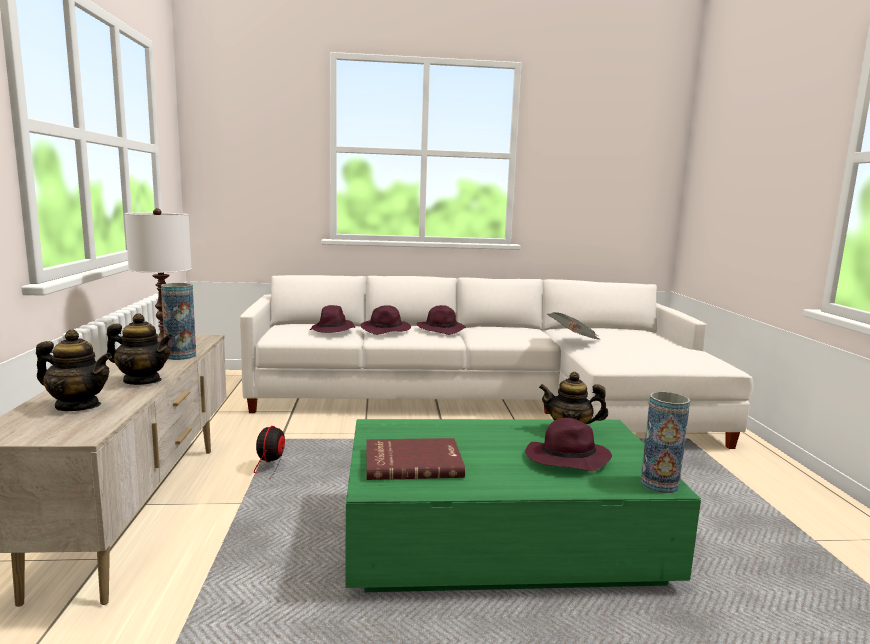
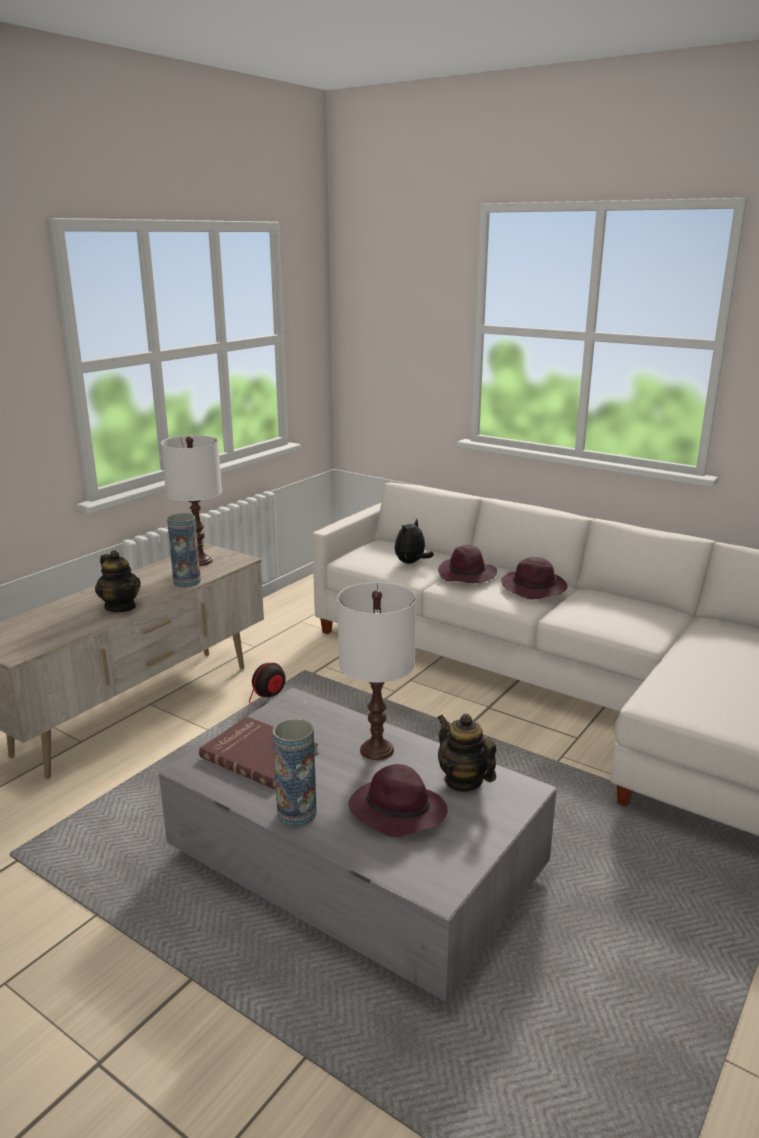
camera: 40 degrees right, 10 degrees up
(78, 406) = (51, 623): teapot -> none
(333, 330) = (411, 563): purple hat -> plush toy
(489, 434) = (377, 750): none -> white table lamp
(502, 541) = (357, 865): green coffee table -> grey coffee table
(574, 340) = (681, 651): newspaper -> none
(659, 484) = (435, 882): vase -> vase (296, 813)

